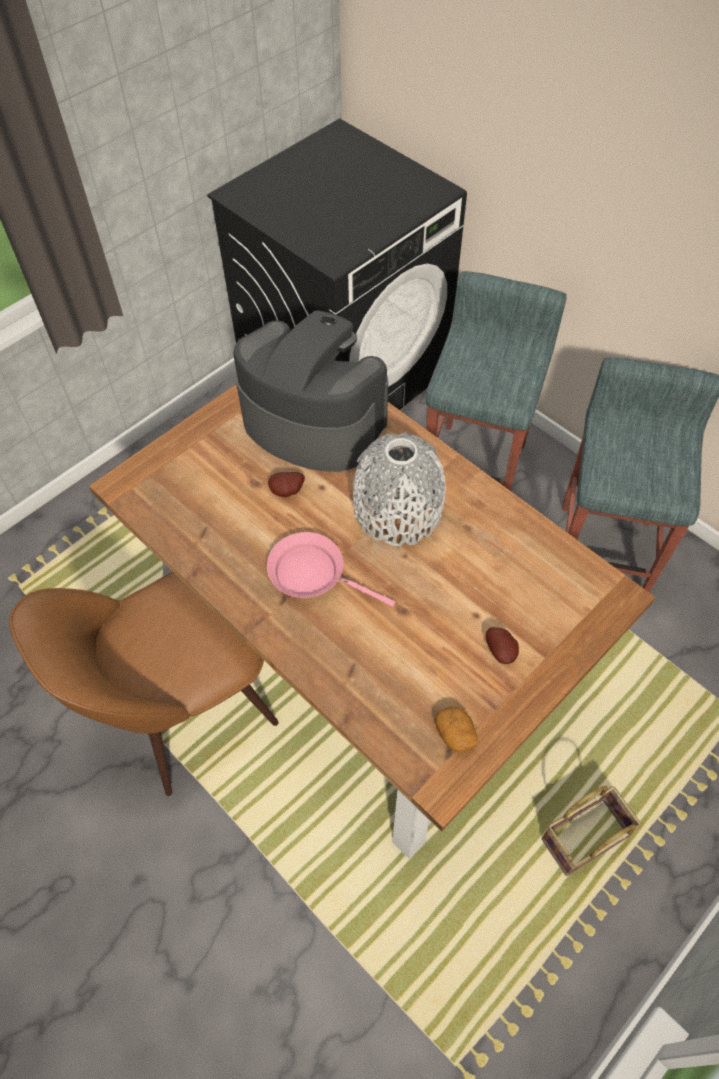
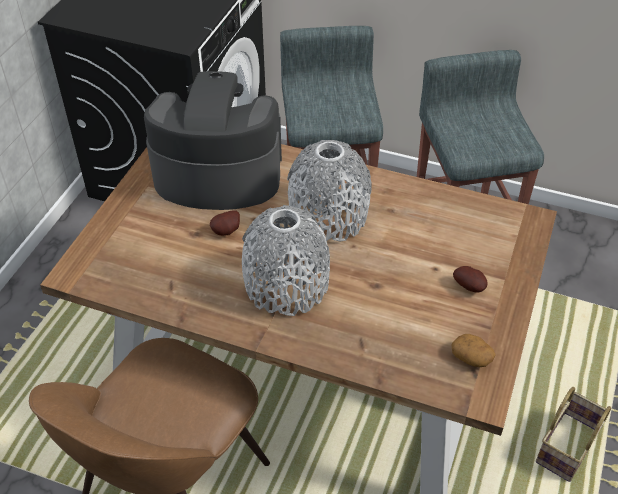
camera: 25 degrees left, 10 degrees down
(313, 574) = (286, 285): pink frying pan -> grey vase

